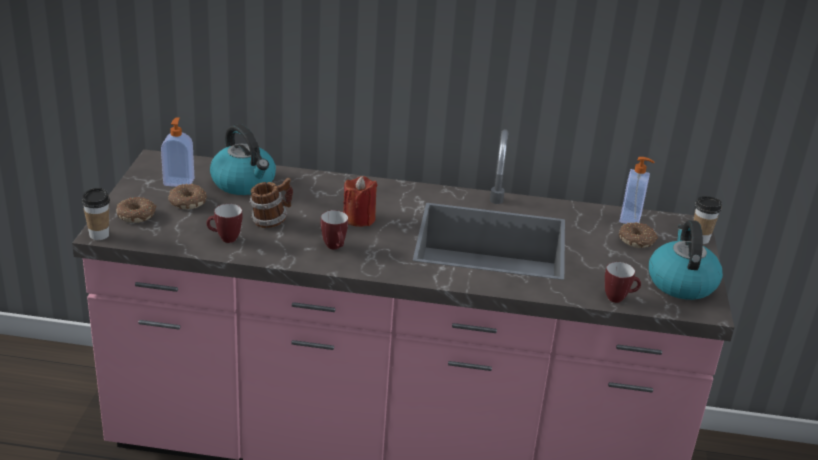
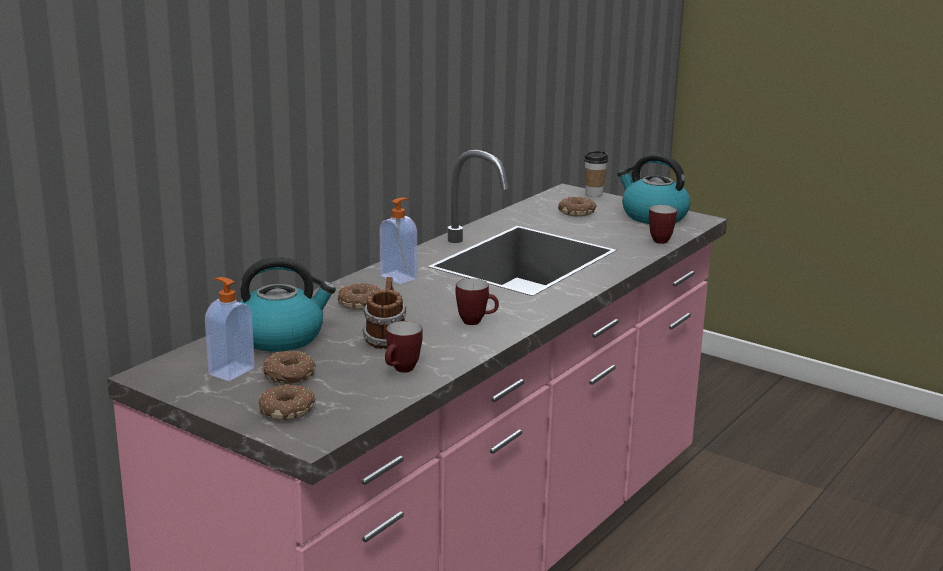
camera: 60 degrees left, 10 degrees down
(99, 235) = (312, 441): cup -> none
(326, 195) = (361, 304): none -> donut
(359, 219) = (428, 300): red candle -> none
(631, 218) = (540, 205): soap dispenser -> soap dispenser (399, 277)

